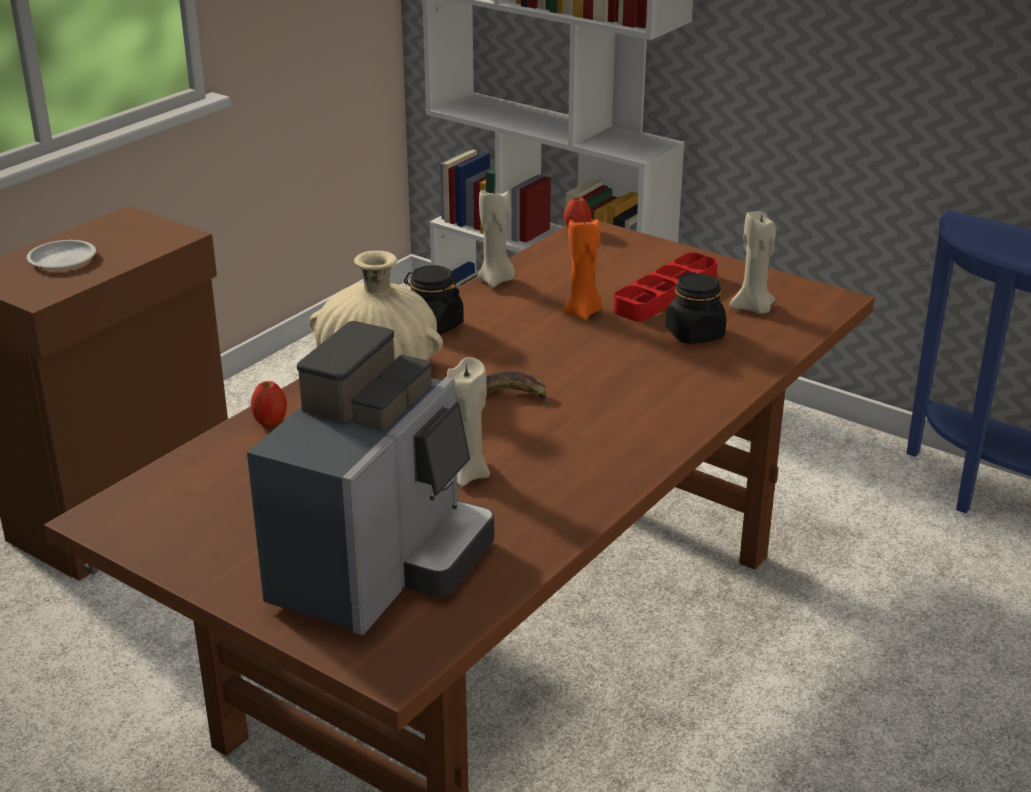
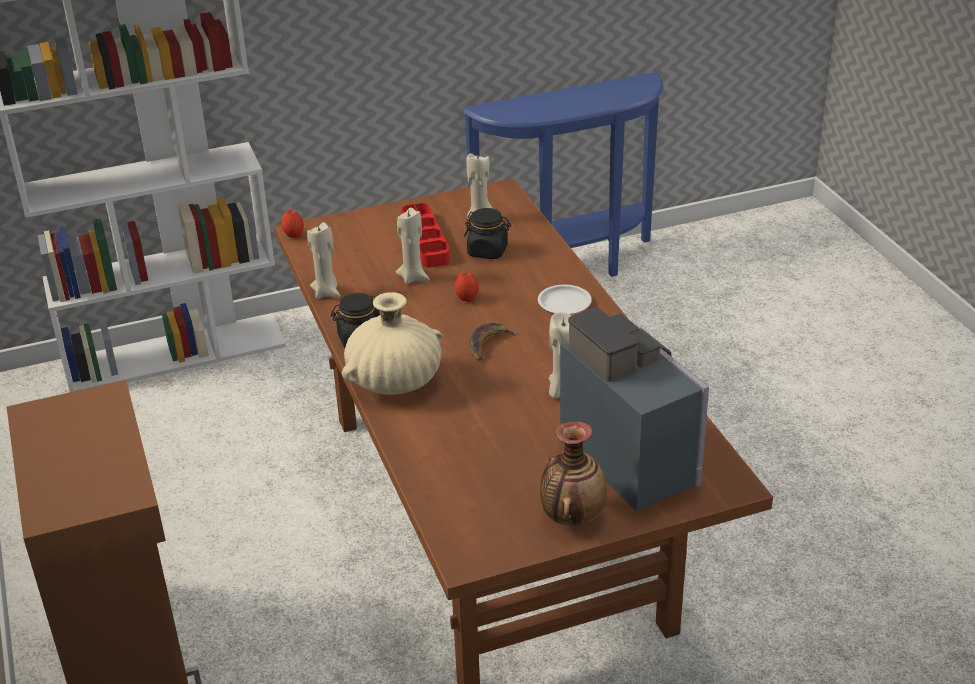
camera: 55 degrees left, 5 degrees up
(62, 259) = (72, 466): white plate -> white plate (564, 303)
(226, 562) = (572, 517): none -> vase
(270, 421) = (415, 448): apple -> apple (467, 298)
(583, 313) = (413, 278): orange candle -> beige candle

